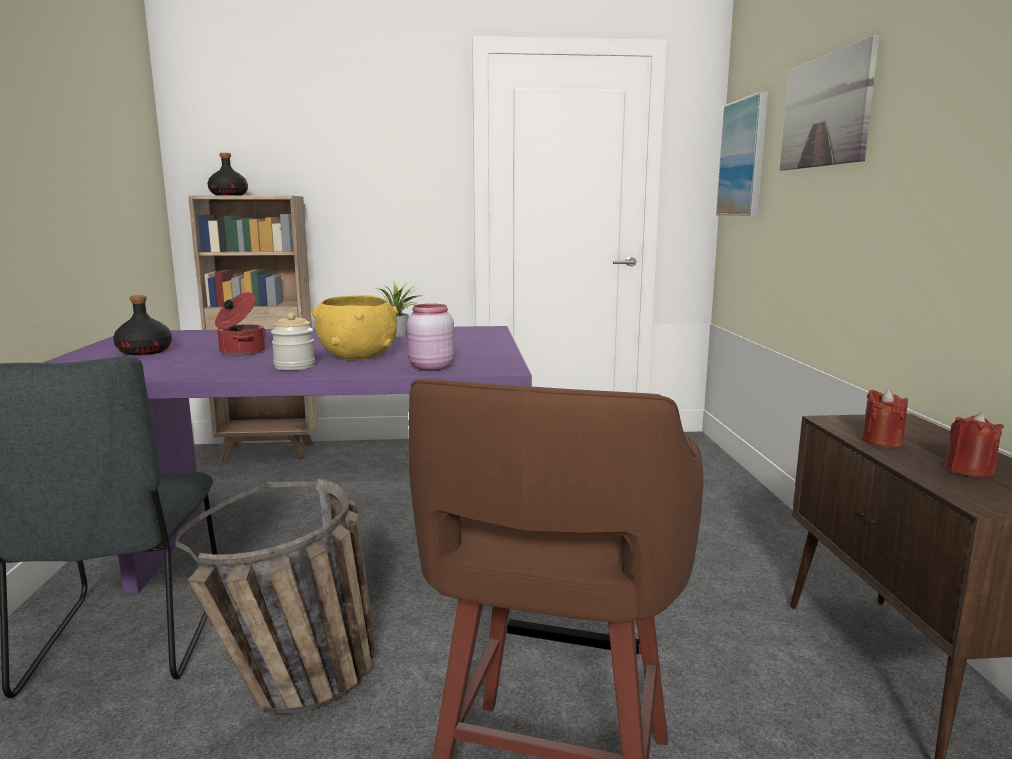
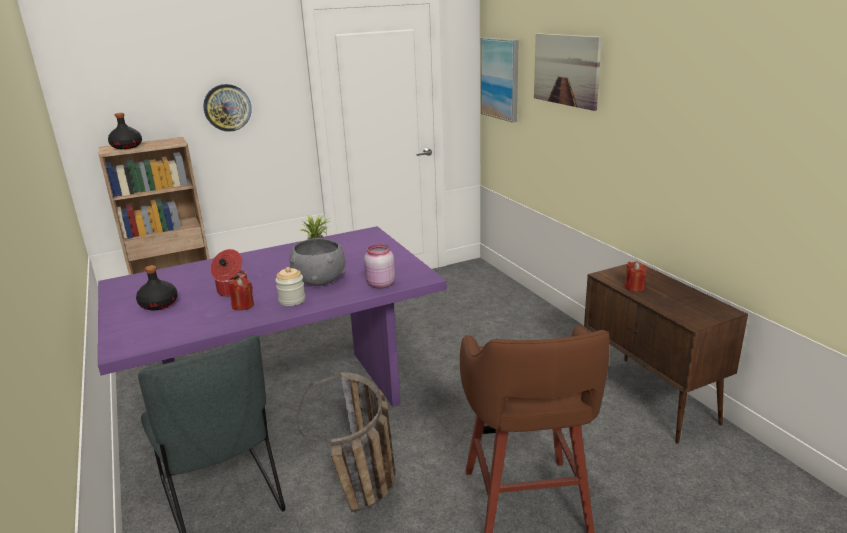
camera: 20 degrees left, 10 degrees up
(358, 356) = (320, 281): yellow bowl -> grey bowl
(364, 168) = (227, 107): none -> wall clock
(969, 470) = (679, 301): red candle -> red candle (243, 305)

